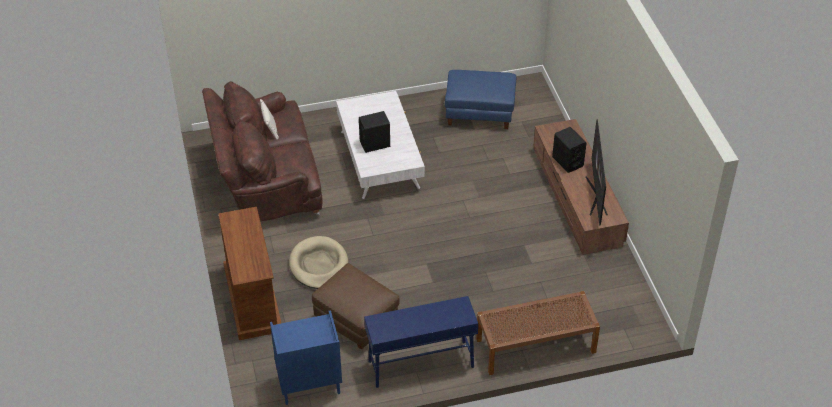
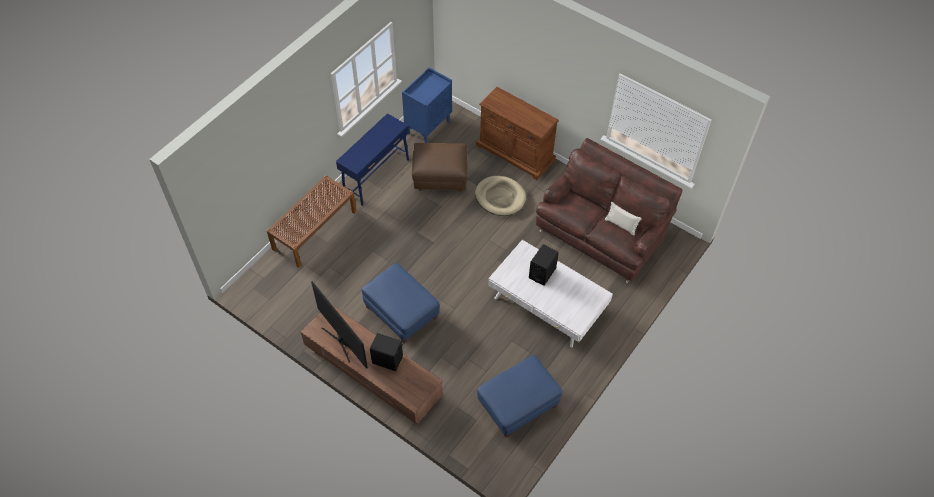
camera: 140 degrees right, 10 degrees up
(513, 223) = (401, 313): none -> blue ottoman

